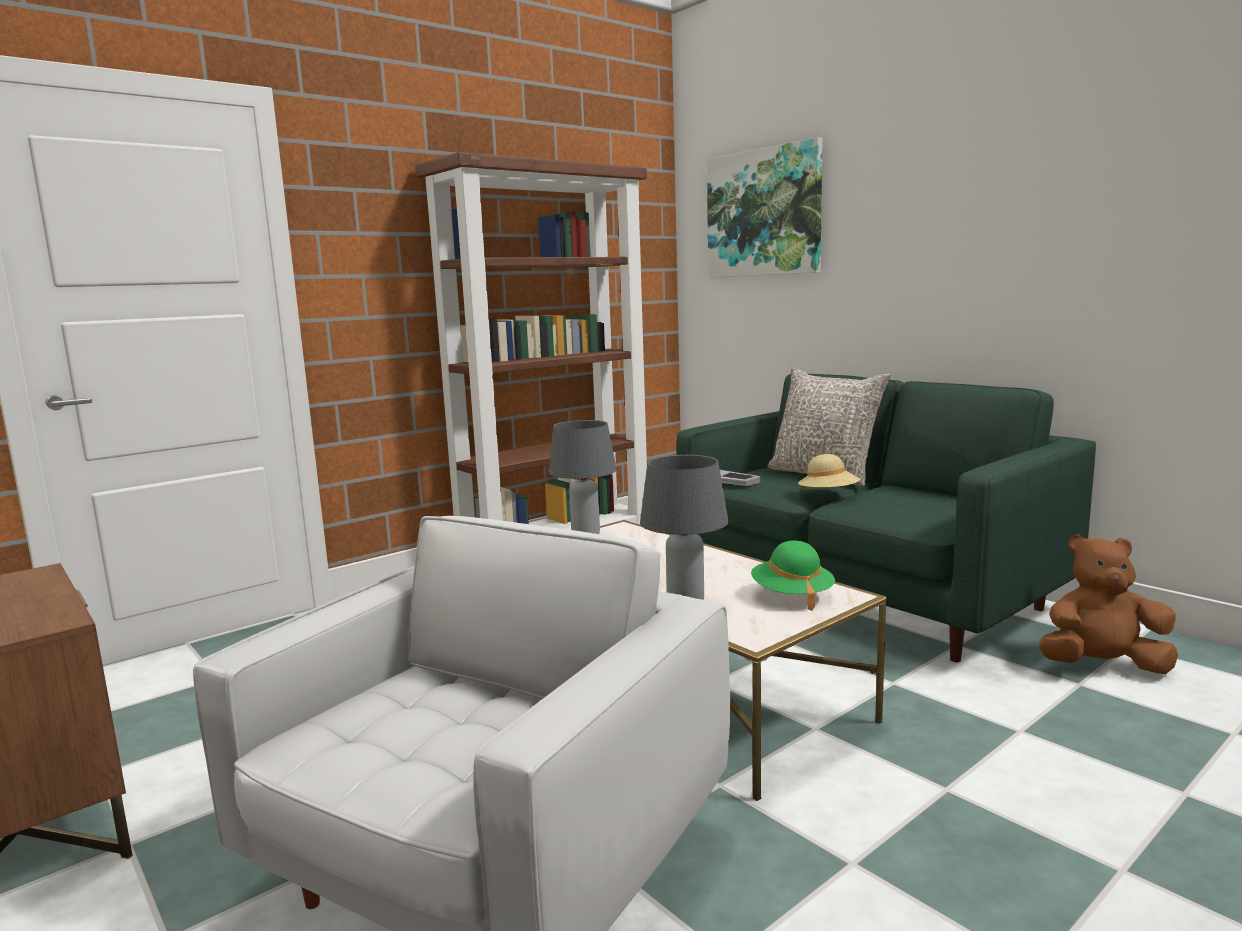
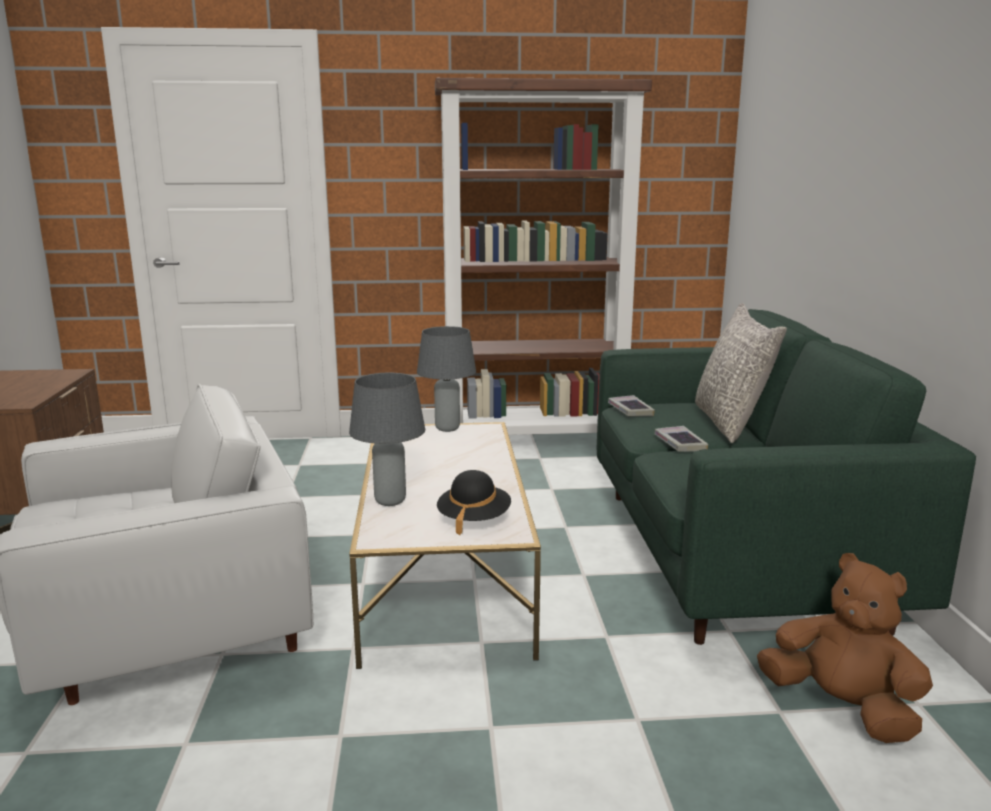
camera: 35 degrees right, 5 degrees up
(764, 213) = (786, 126): picture -> none
(792, 596) = (473, 519): green hat -> black hat
(828, 496) = (680, 444): beige hat -> book

